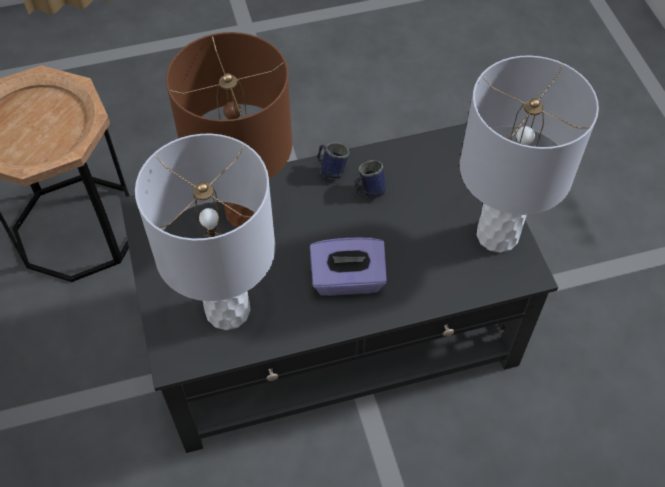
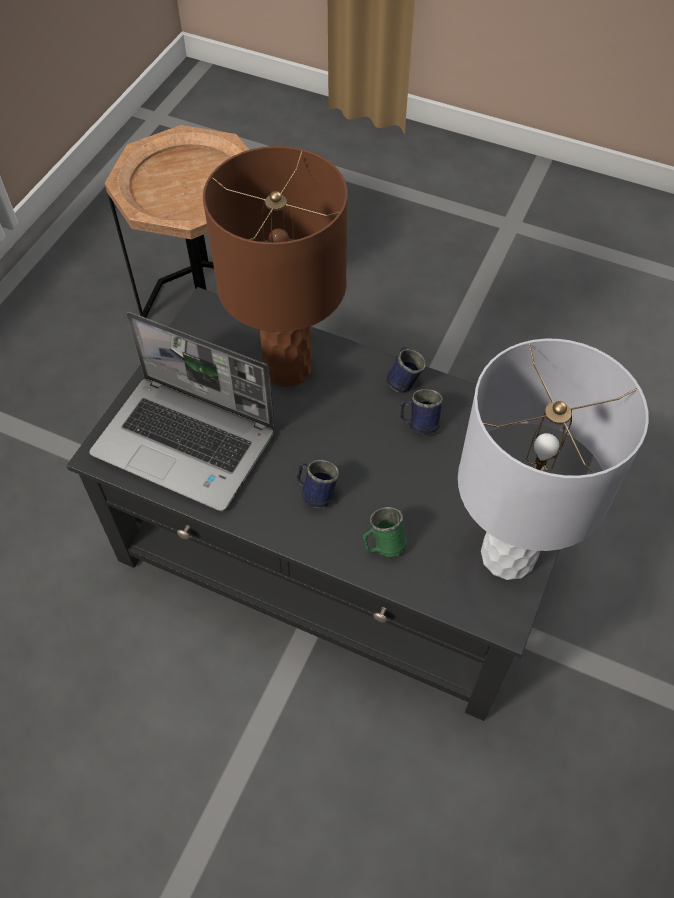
camera: 40 degrees right, 0 degrees up
(228, 310) = (187, 443): grey table lamp -> laptop
(348, 280) = (316, 493): purple tissue box -> blue mug
(421, 283) = (382, 545): none -> green mug

